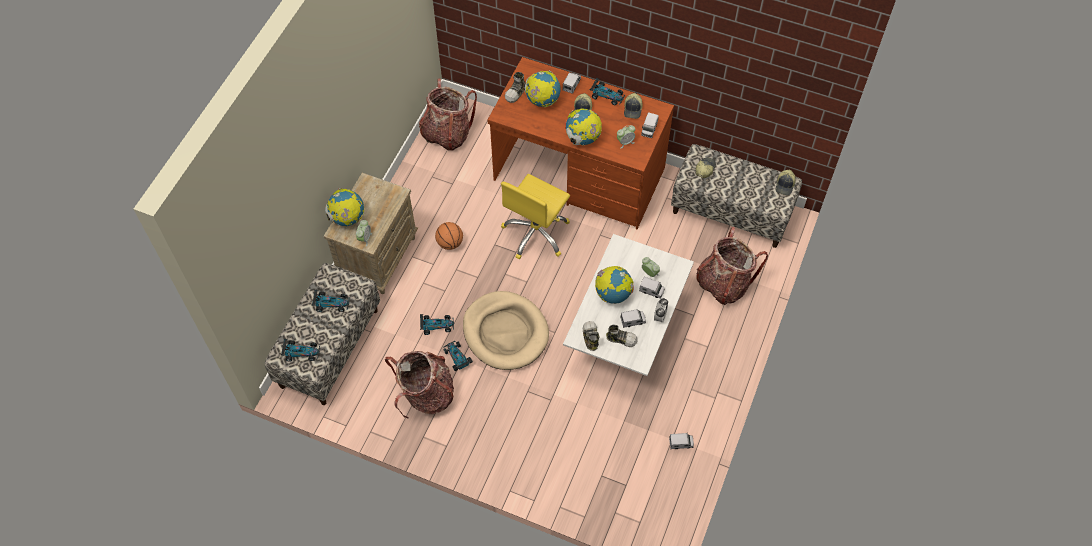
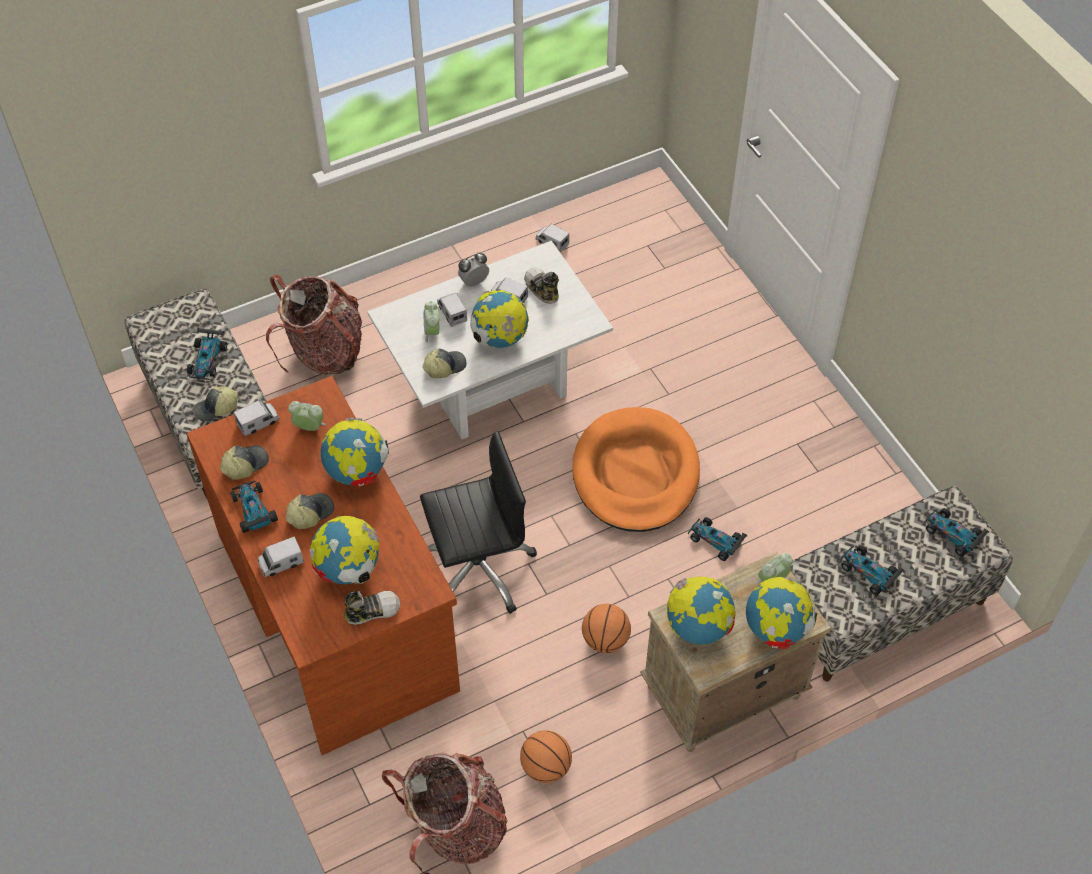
camera: 140 degrees left, 5 degrees down
(382, 196) = (698, 627): none -> globe
(426, 394) = (794, 469): backpack -> none
(430, 177) = (546, 767): none -> basketball
(457, 357) = (721, 485): toy car -> toy car (207, 359)
(505, 332) = (635, 473): beige dog bed -> orange dog bed
(536, 233) = (477, 569): yellow office chair -> black office chair
(590, 337) = (575, 313): shoe -> none
(785, 185) = (153, 323): cap -> cap (444, 366)

